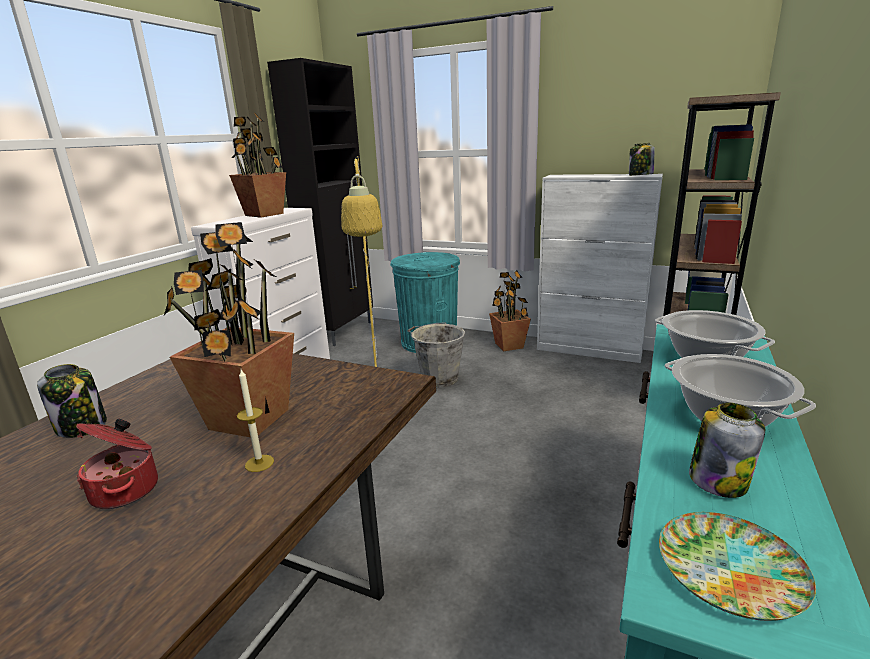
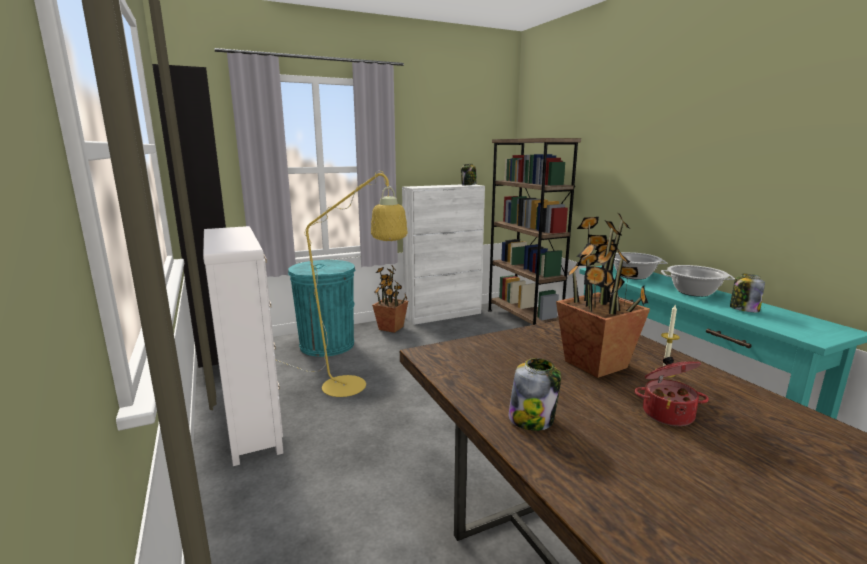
camera: 50 degrees left, 5 degrees down
(264, 214) = (230, 235): potted plant -> none
(438, 378) = (387, 365): grey bucket -> none
(729, 569) = (803, 327): plate -> none

